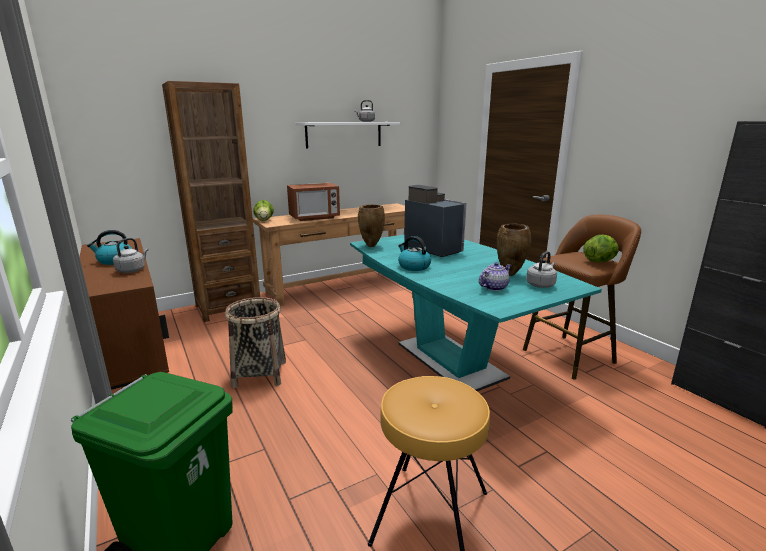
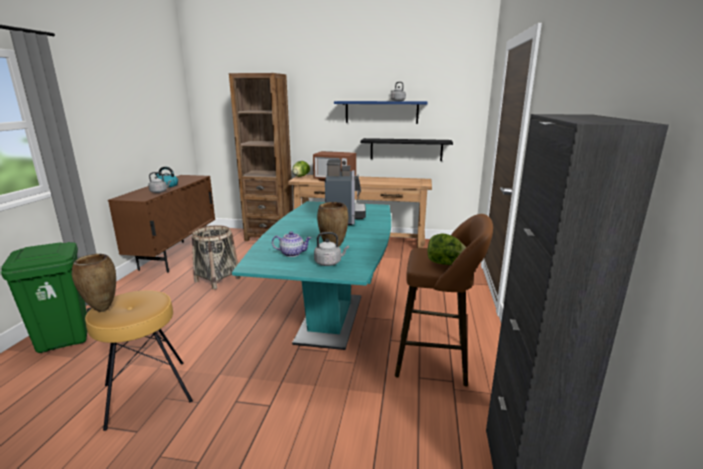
camera: 40 degrees right, 0 degrees up
(344, 134) = (381, 112): white shelf -> blue shelf
(370, 175) = (406, 149): none -> black shelf
(371, 246) = (310, 206): brown vase -> brown vase (102, 310)
(413, 266) = (291, 226): kettle -> none

